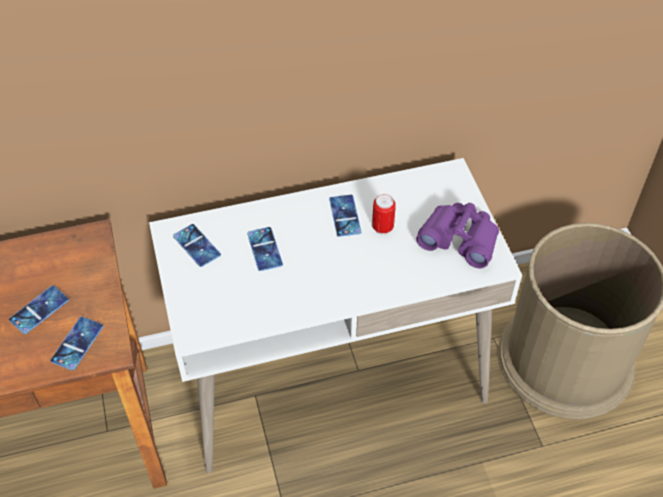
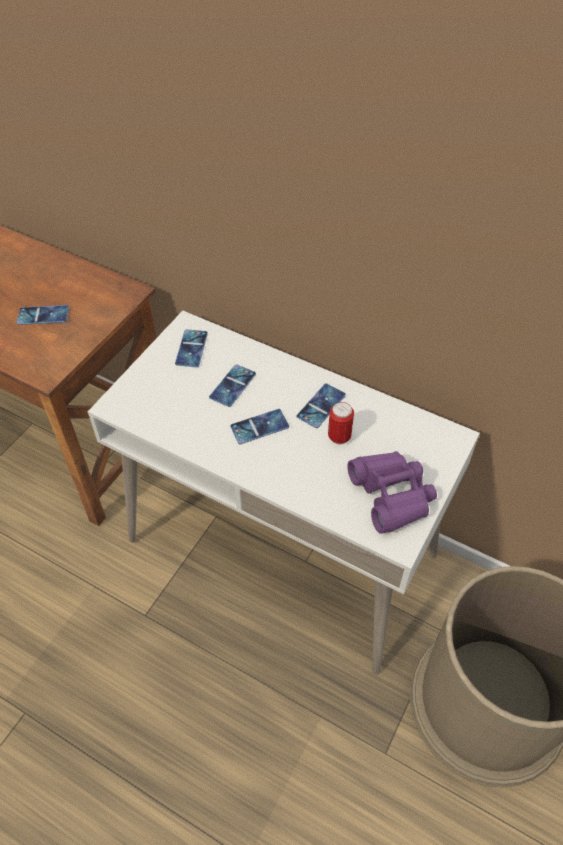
camera: 45 degrees right, 0 degrees up
(77, 343) = (35, 353): phone -> phone (259, 427)

